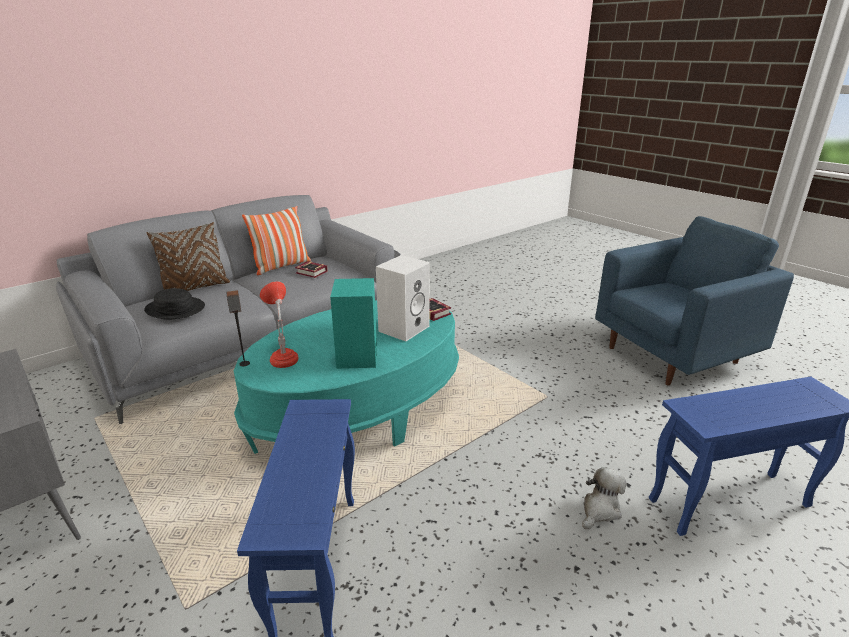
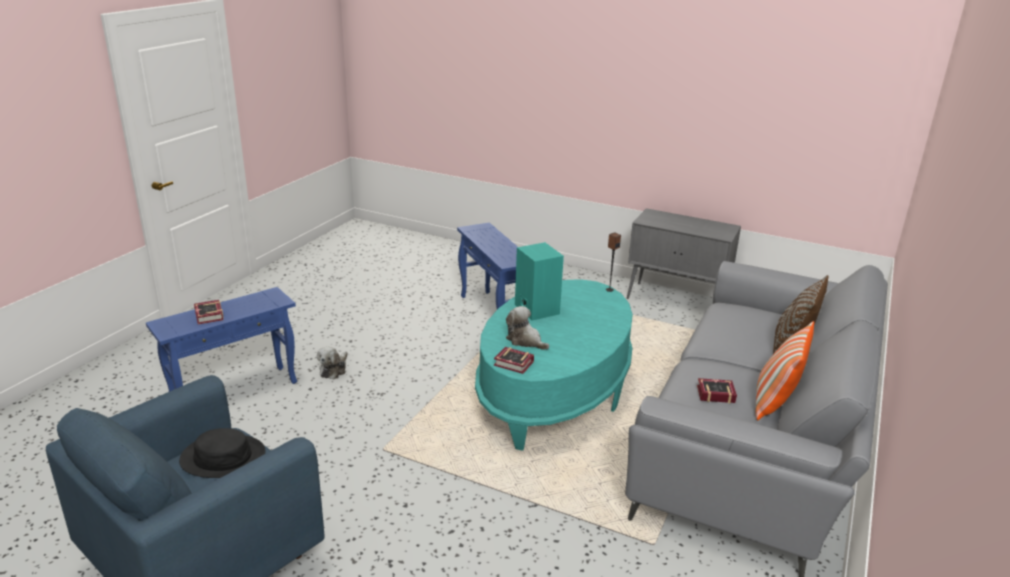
camera: 155 degrees right, 0 degrees up
(175, 309) = (749, 317): black hat -> black hat (223, 457)
(283, 357) = (590, 299): red table lamp -> none
(404, 328) = (525, 340): white speaker -> plush toy
(778, 401) = (208, 316): none -> book

